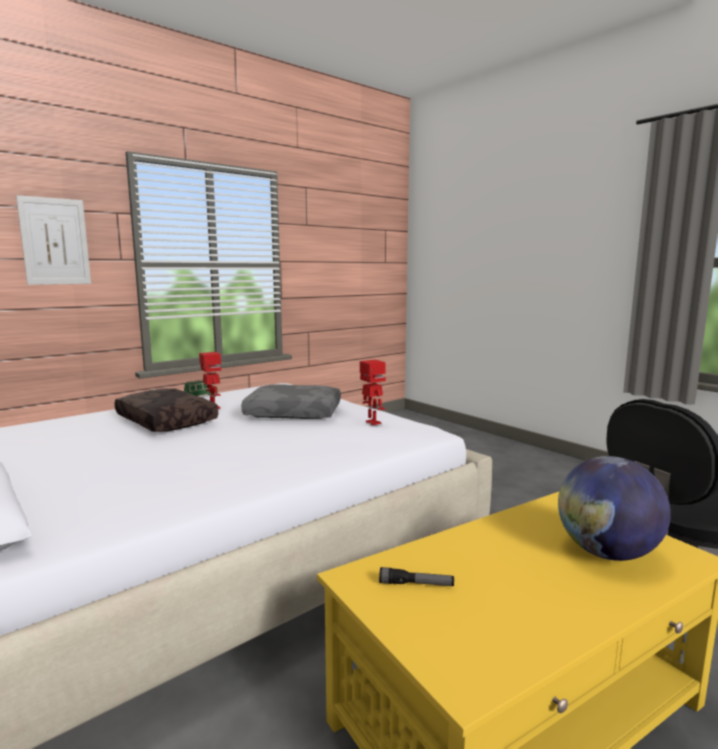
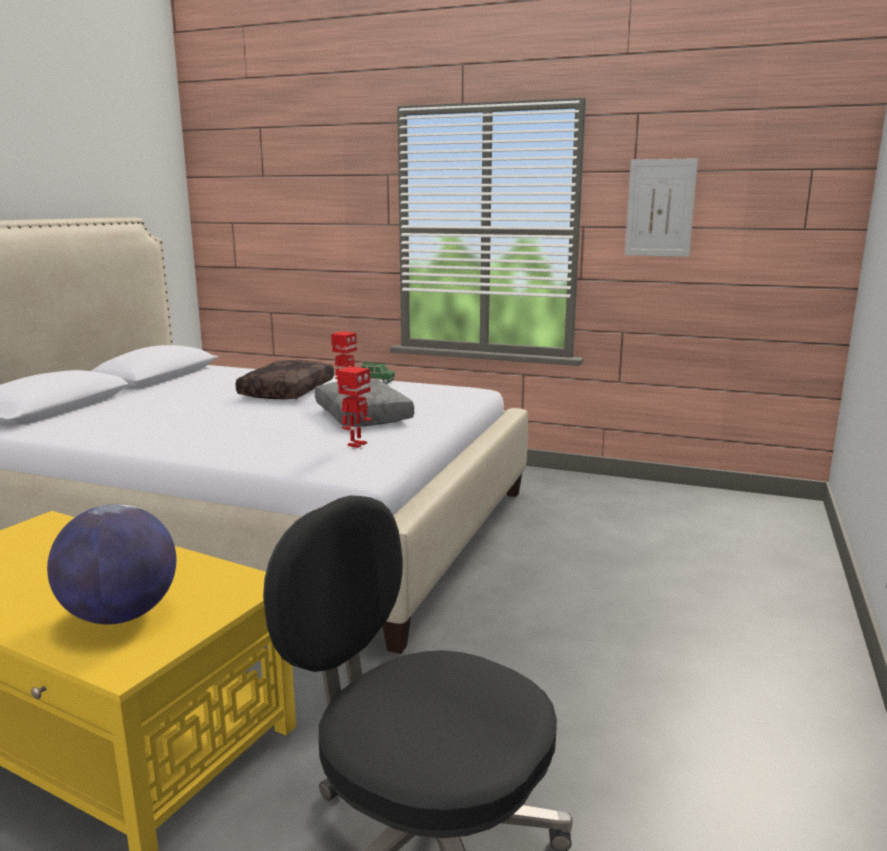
camera: 60 degrees right, 5 degrees up
(55, 241) = (332, 207): picture -> picture (660, 208)
(416, 584) = (38, 543): flashlight -> none

